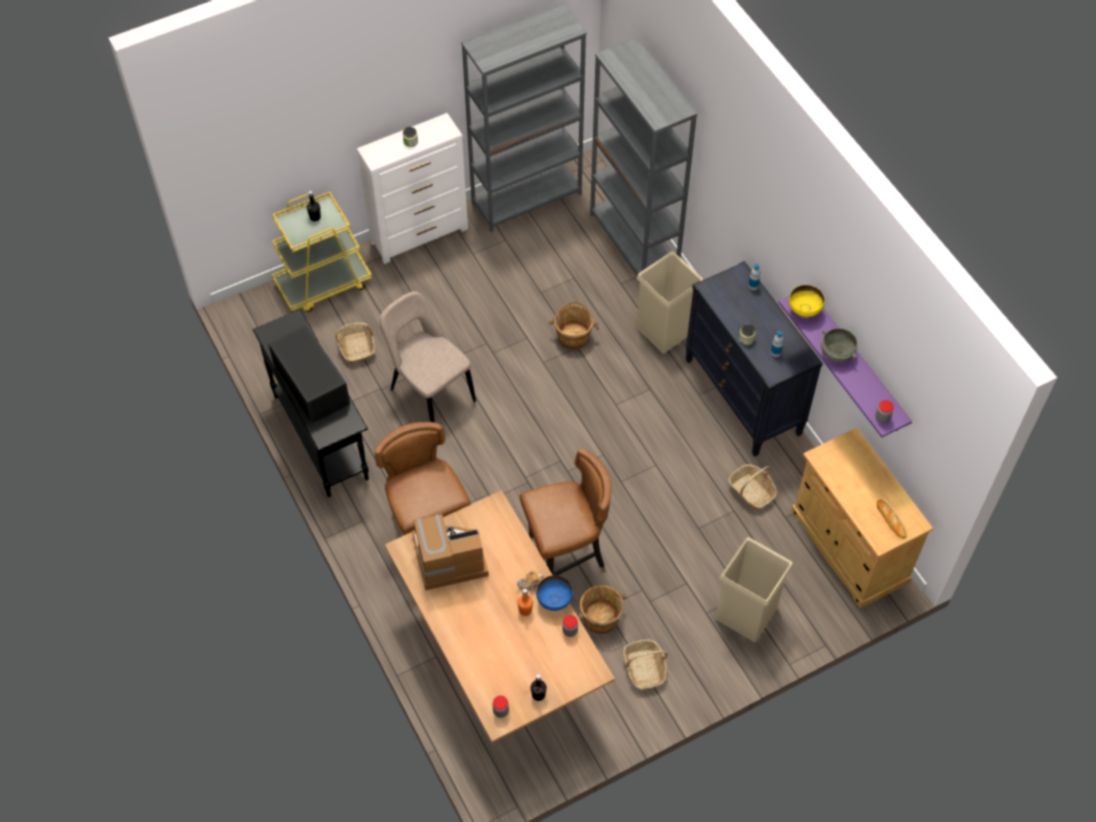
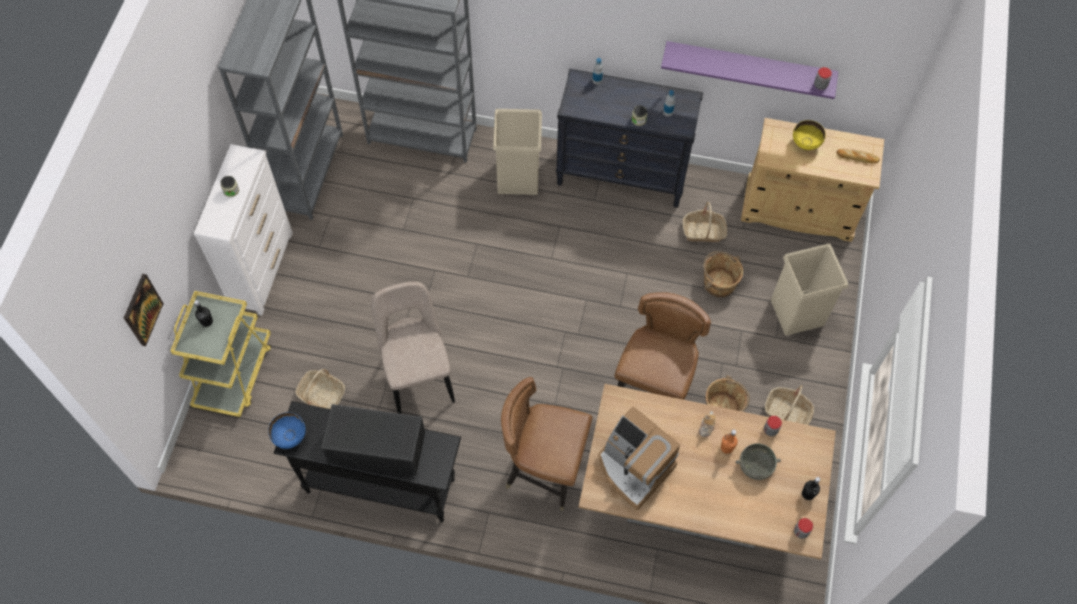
camera: 50 degrees left, 5 degrees up
(262, 161) = (142, 310): none -> picture
(430, 393) = (417, 375): beige chair -> beige chair turned 75 degrees clockwise
(449, 558) = (633, 467): coffee machine -> coffee machine turned 75 degrees counterclockwise
(554, 600) = (735, 421): blue bowl -> blue bowl (290, 436)
(573, 336) = (464, 238): brown bucket -> brown bucket (719, 283)
(804, 311) = (686, 58): yellow bowl -> yellow bowl (805, 144)
(836, 353) = (741, 68): grey bowl -> grey bowl (755, 467)

